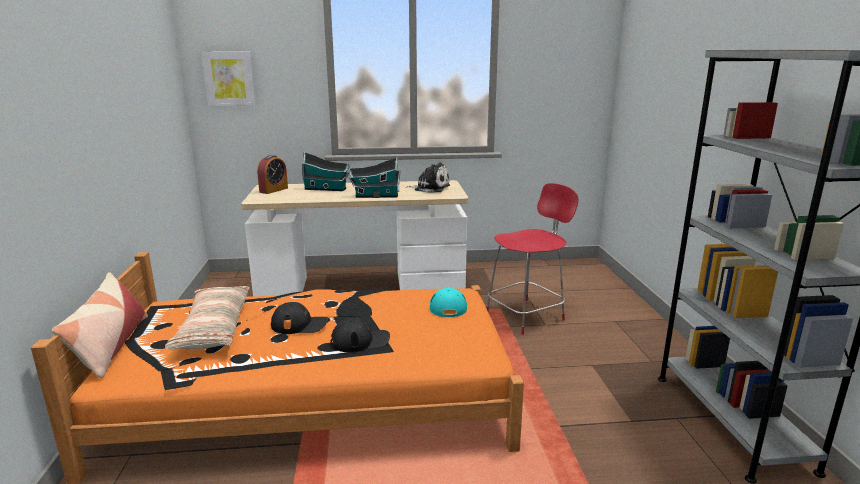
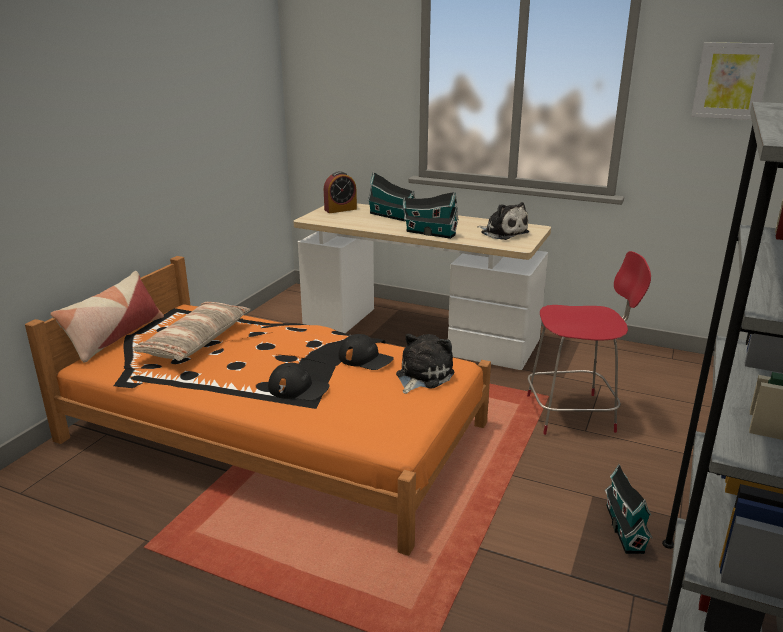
camera: 30 degrees right, 5 degrees up
(229, 78) = (323, 83): picture -> picture (730, 81)
(299, 324) = (264, 357): black cap -> black cap (365, 359)
(447, 306) = (422, 376): turquoise cap -> plush toy
(628, 378) = (623, 527): none -> toy house

